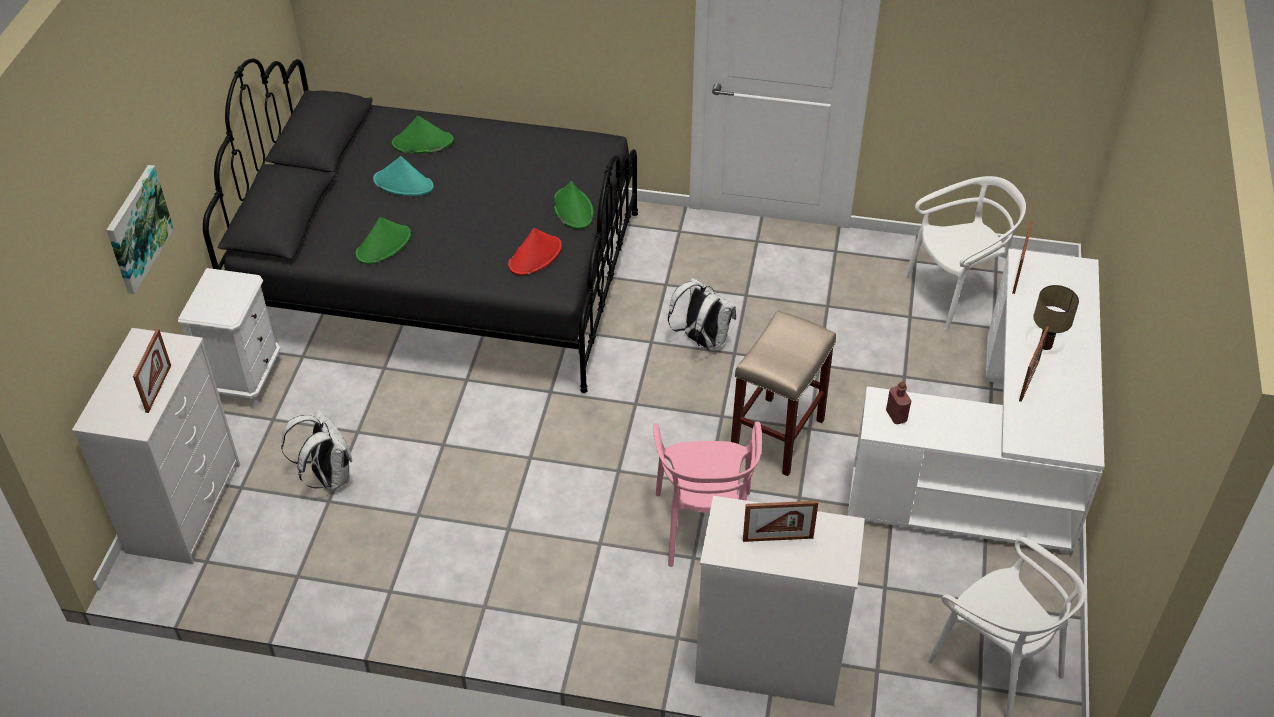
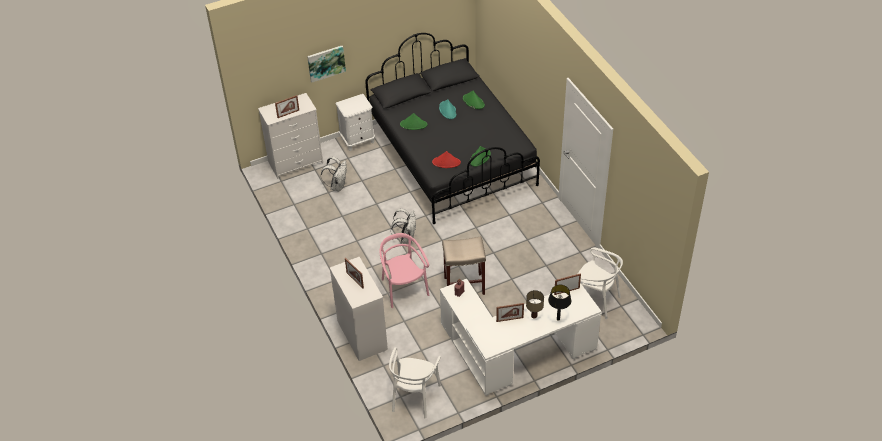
camera: 55 degrees right, 0 degrees up
(702, 340) = (490, 240): white backpack -> white backpack (406, 238)
(704, 526) = (403, 288): pink chair -> pink chair turned 105 degrees clockwise
(1076, 319) = (558, 319): none -> black table lamp

